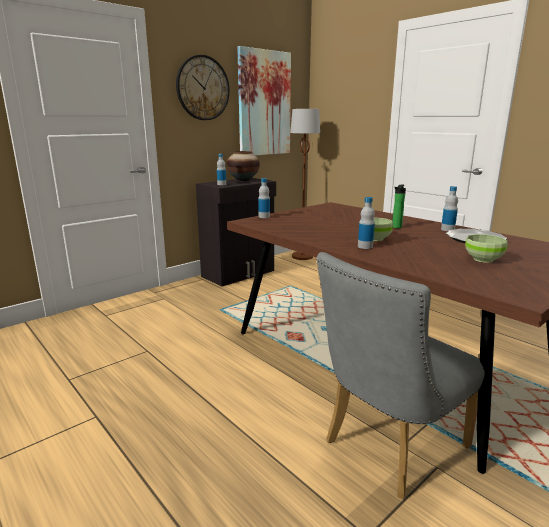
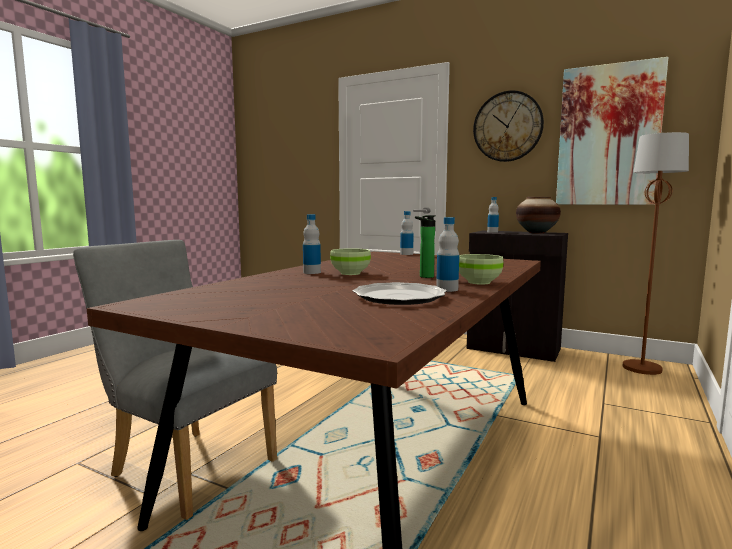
camera: 70 degrees right, 10 degrees down
(484, 259) = (285, 298): green bowl -> green bowl (479, 282)

